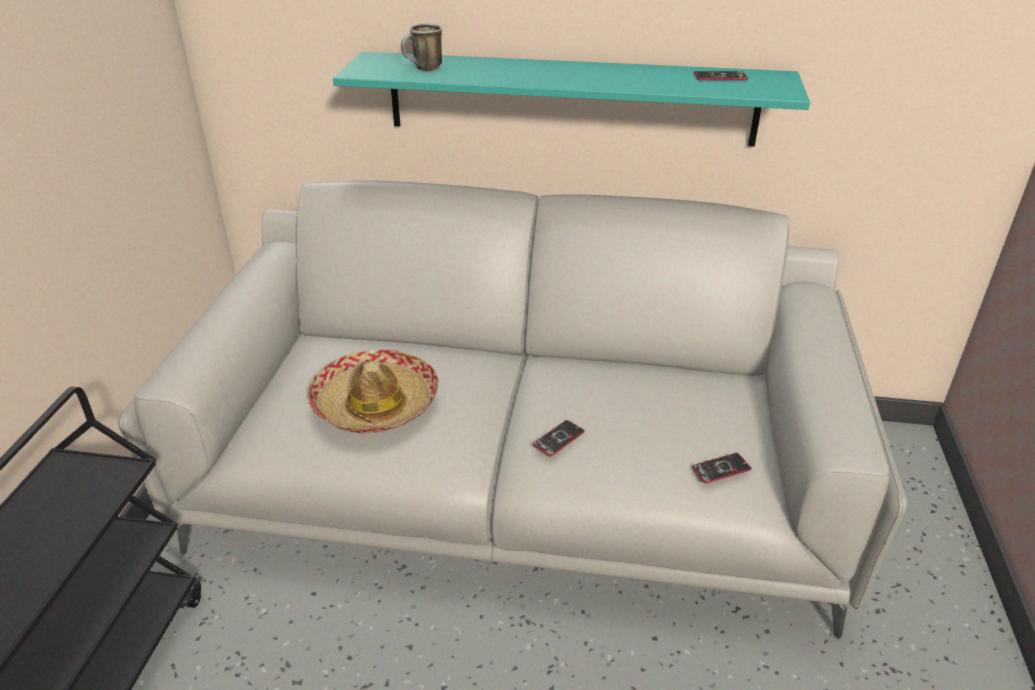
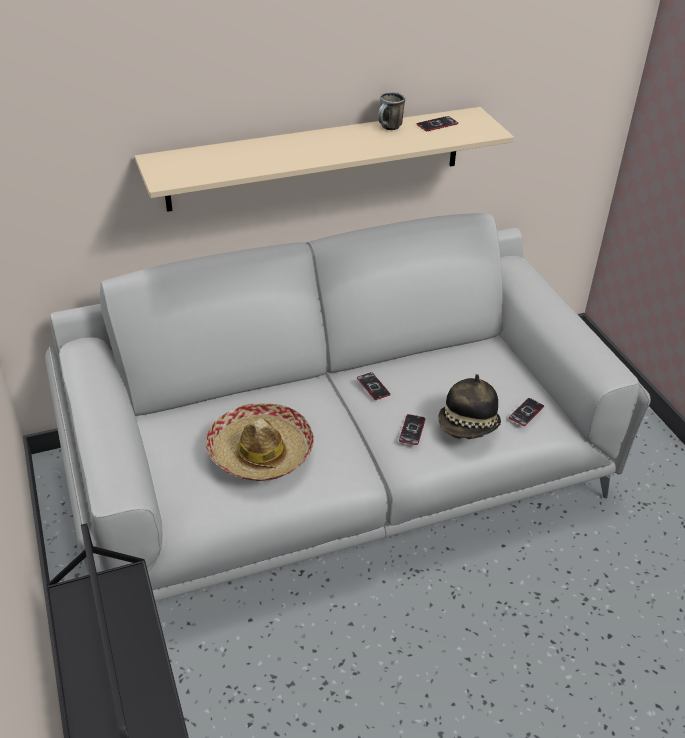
camera: 30 degrees left, 5 degrees up
(424, 69) = (213, 164): mug -> mug (389, 128)
(554, 380) = (373, 387): none -> phone
(571, 98) = (317, 158): turquoise shelf -> beige shelf
(630, 458) = (468, 426): none -> hat

